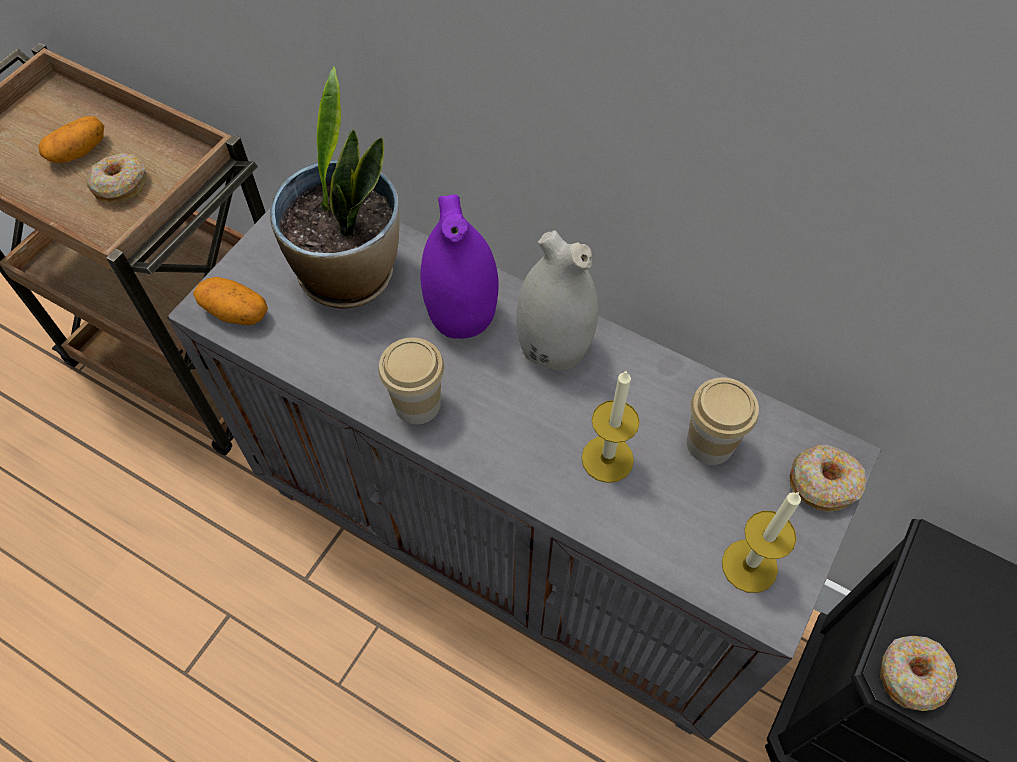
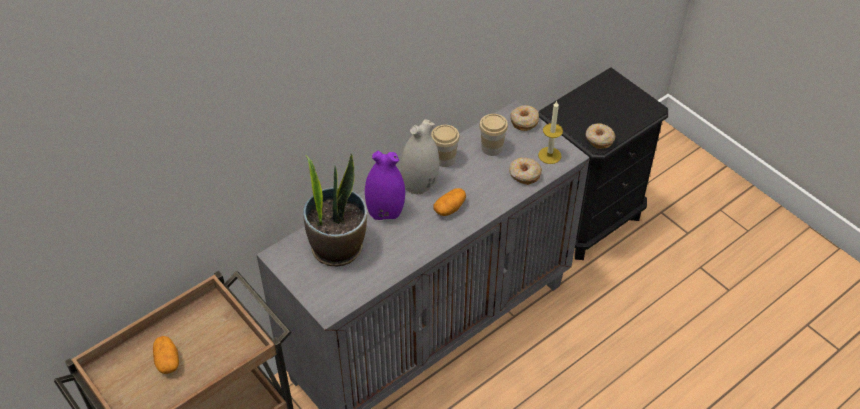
camera: 70 degrees left, 10 degrees down
(121, 185) = (209, 342): donut -> donut (524, 174)
(236, 312) = (338, 298): potato -> potato (450, 208)
(417, 404) = (427, 239): cup -> cup (444, 159)
(607, 459) = (485, 182): candle -> none

